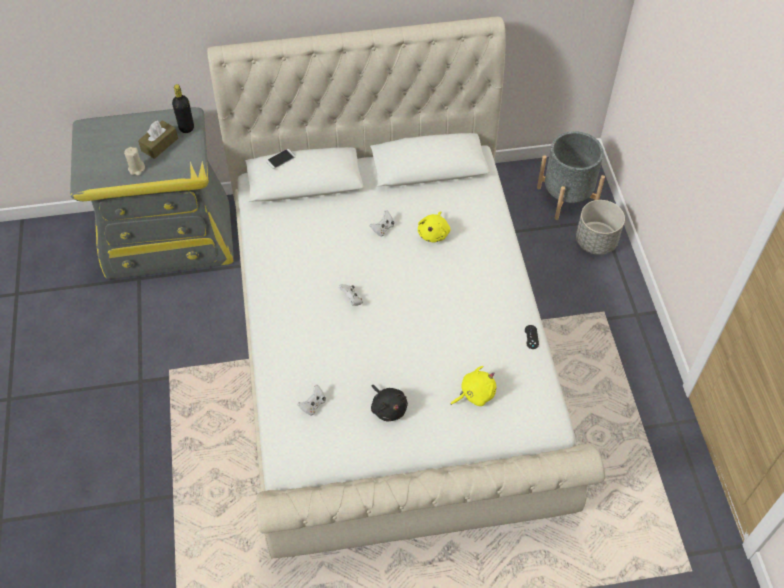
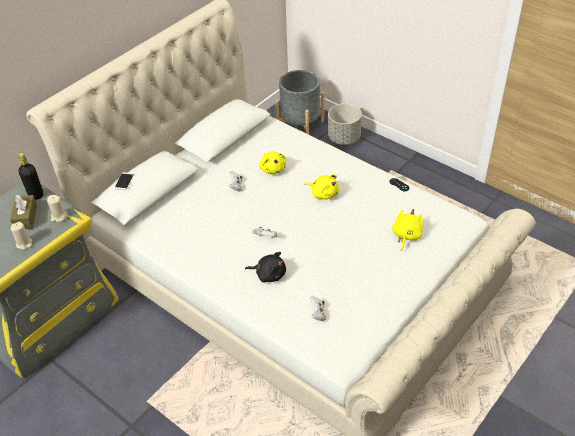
camera: 40 degrees left, 10 degrees down
(183, 161) = (59, 217): none -> beige candle
(388, 408) = (365, 281): black plush toy -> black plush toy (269, 274)
(450, 293) = (323, 193): none -> yellow plush toy

